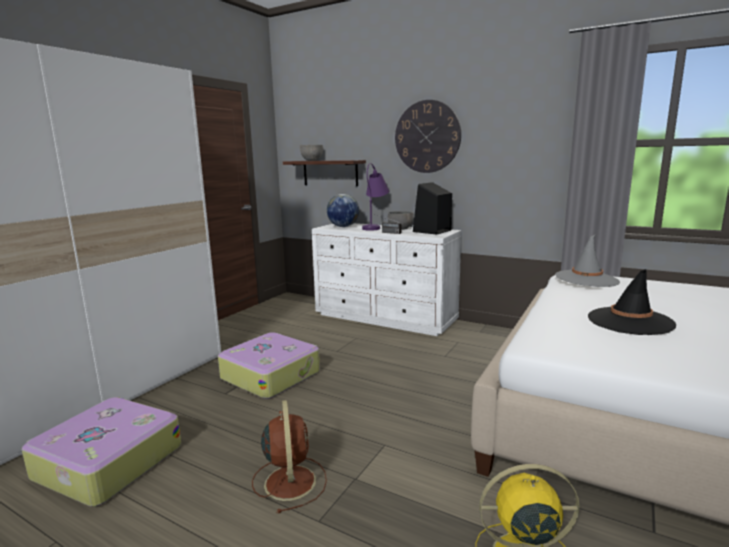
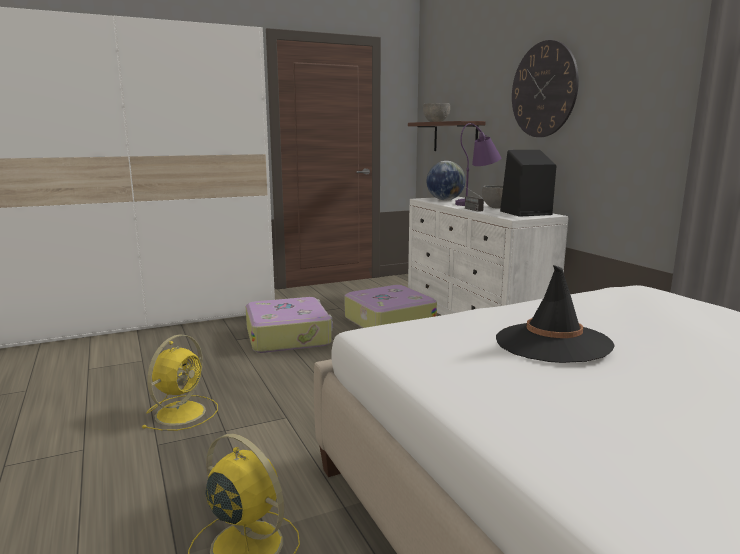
camera: 35 degrees right, 0 degrees up
(107, 462) = (106, 358): suitcase -> suitcase (388, 321)
(290, 481) = (182, 412): brown fan -> yellow fan
(586, 279) = (635, 294): grey hat -> none

